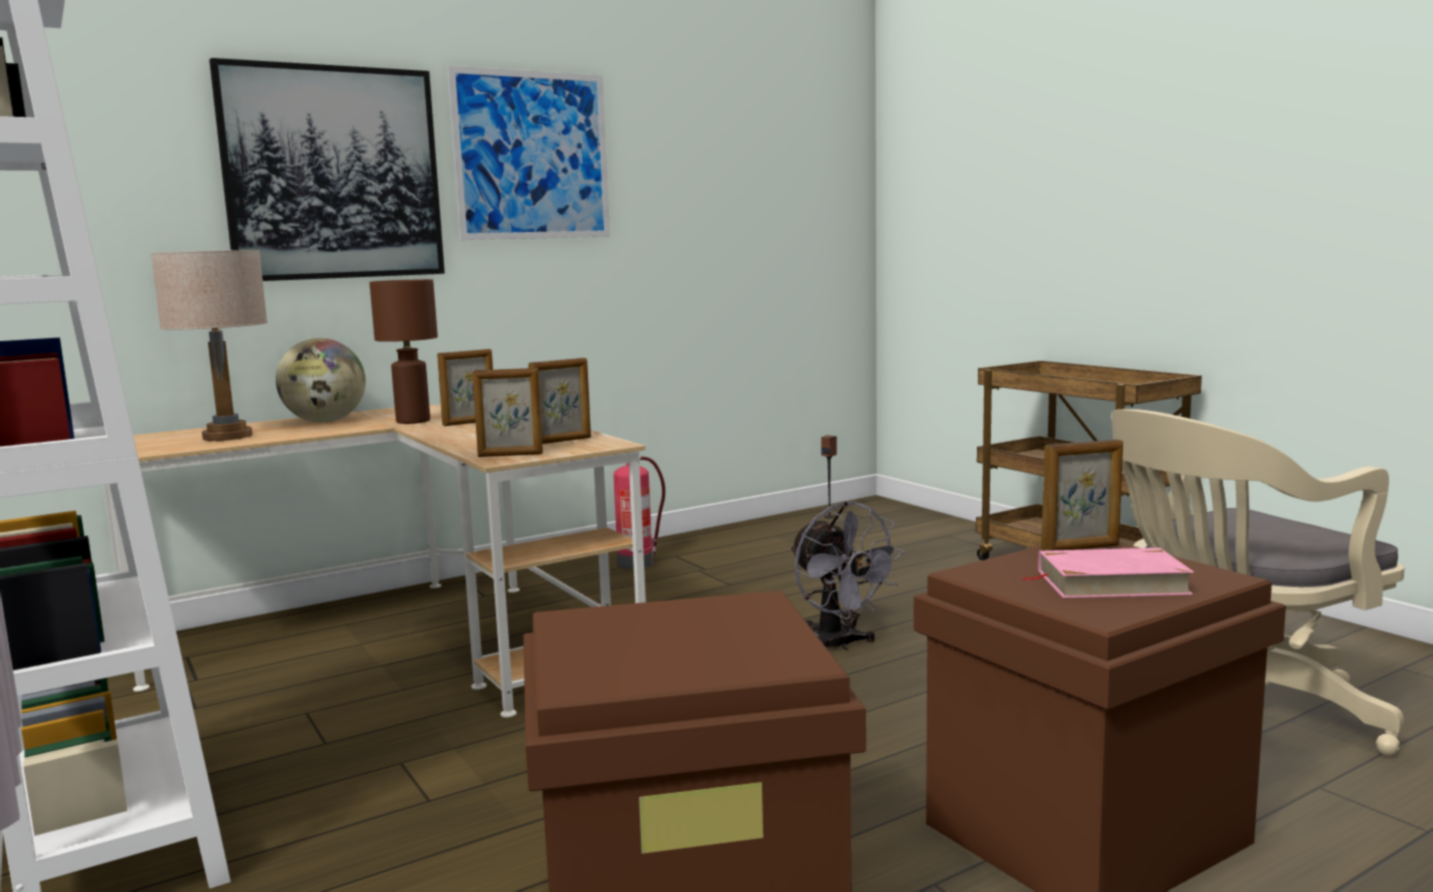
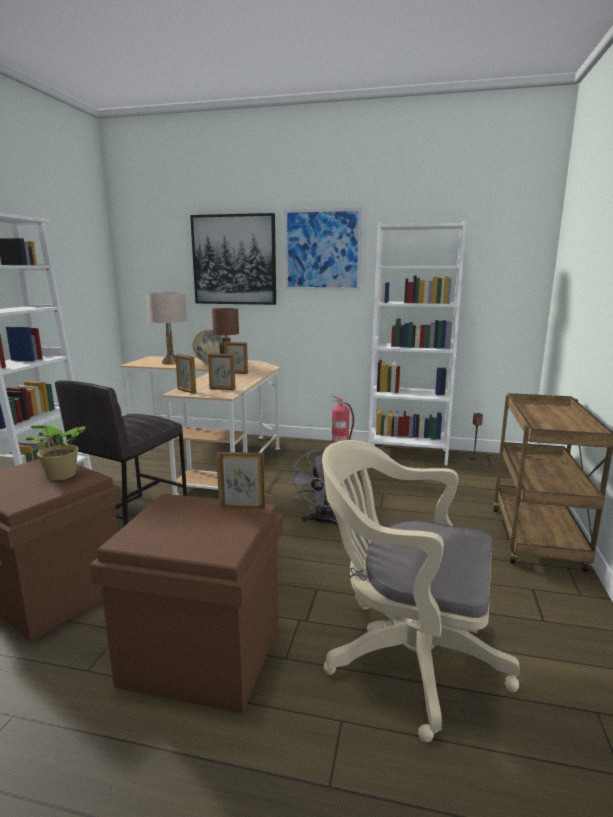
camera: 45 degrees right, 5 degrees up
(524, 776) = (132, 518): none -> grey stool
(701, 618) = (60, 476): none -> potted plant
(736, 536) = (407, 454): none -> white bookcase
(1081, 548) = (242, 510): picture frame -> picture frame turned 150 degrees clockwise
(1111, 582) = (184, 530): pink book -> none

